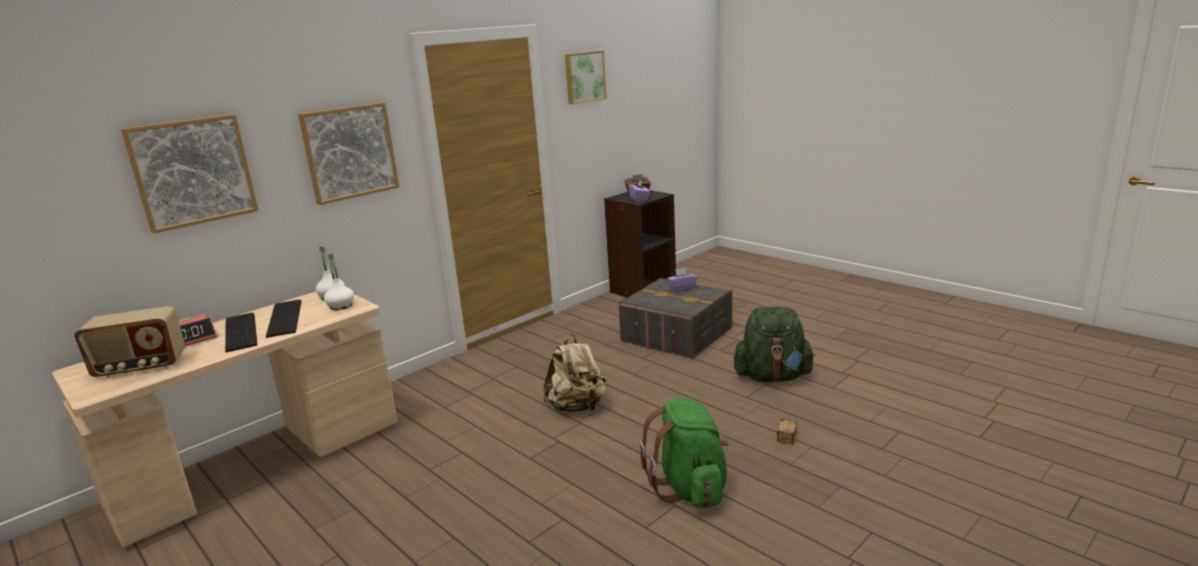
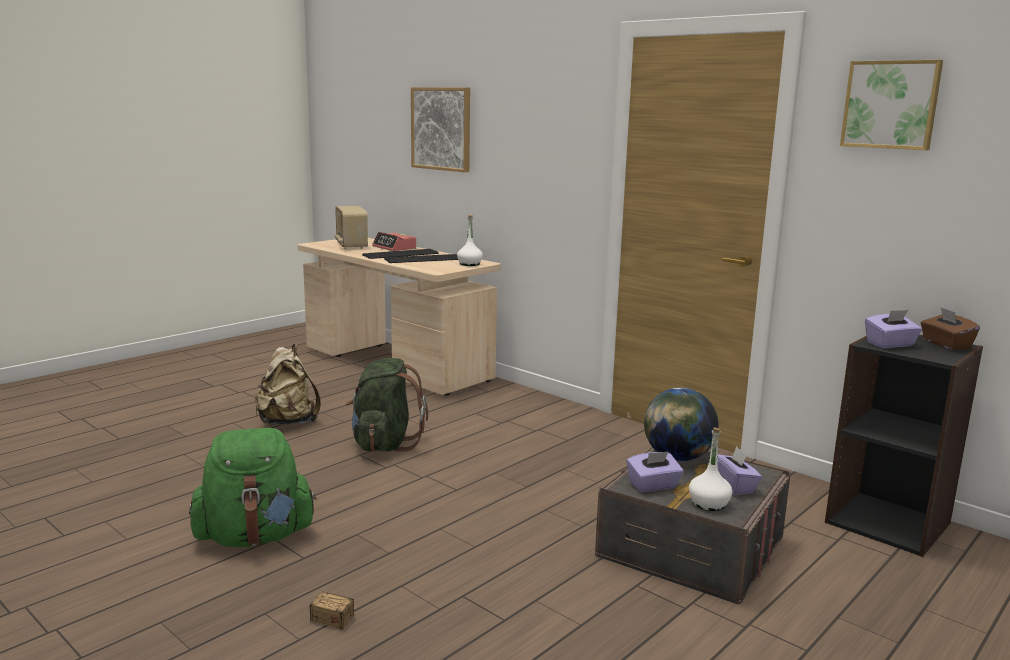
camera: 85 degrees right, 5 degrees down
(341, 306) = (444, 267): white bottle -> white bottle (709, 503)
(350, 152) = (541, 142): picture -> none
(577, 407) = (459, 474): beige backpack -> beige backpack (288, 422)
(646, 299) = (677, 457): none -> globe
(686, 305) = (653, 485): none -> purple tissue box
(772, 377) = (529, 630): green backpack -> green backpack (384, 444)

